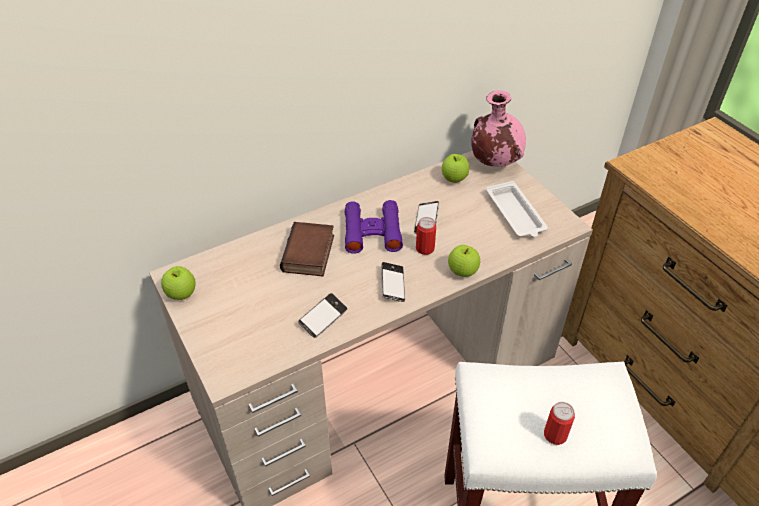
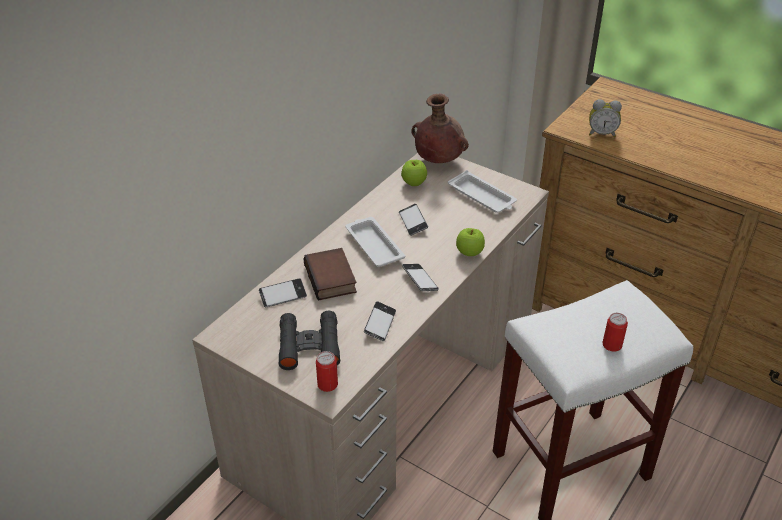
camera: 25 degrees left, 5 degrees down
(181, 294) = (239, 346): apple -> none
(243, 316) = (309, 345): none -> black binoculars
(254, 256) = (283, 296): none -> phone
(372, 232) = (374, 245): purple binoculars -> white tray
(425, 248) = (427, 245): can -> can (327, 384)
(494, 161) = (438, 160): pink vase -> brown vase
(673, 183) = (602, 133): none -> alarm clock

